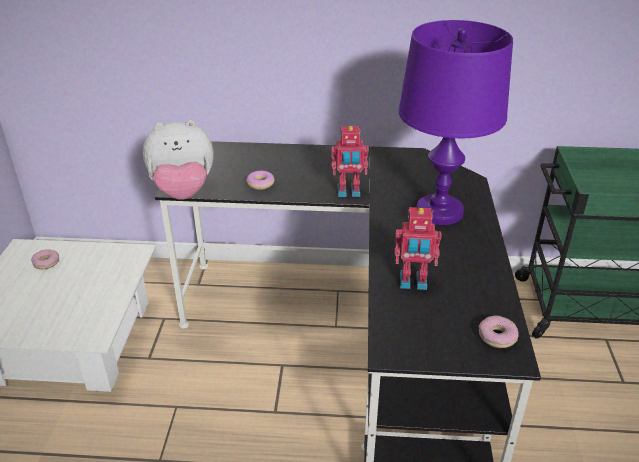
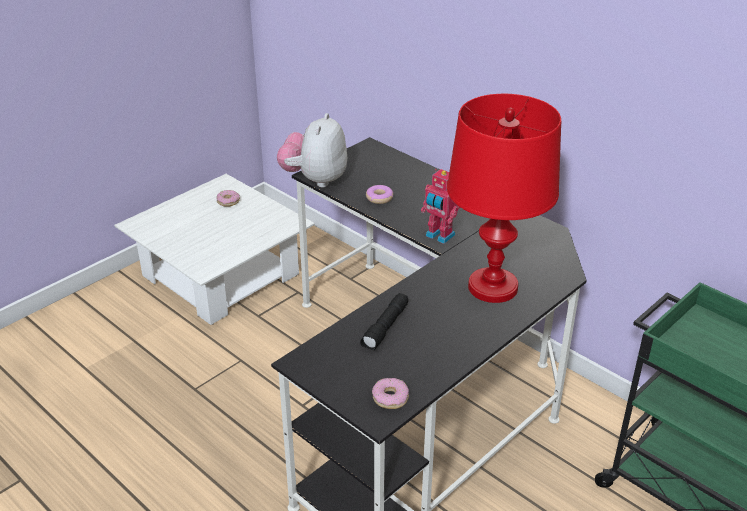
camera: 40 degrees right, 0 degrees up
(183, 192) = (315, 179): plush toy -> plush toy turned 75 degrees clockwise
(413, 283) = (386, 328): toy robot -> black flashlight
(439, 212) = (492, 287): purple table lamp -> red table lamp

